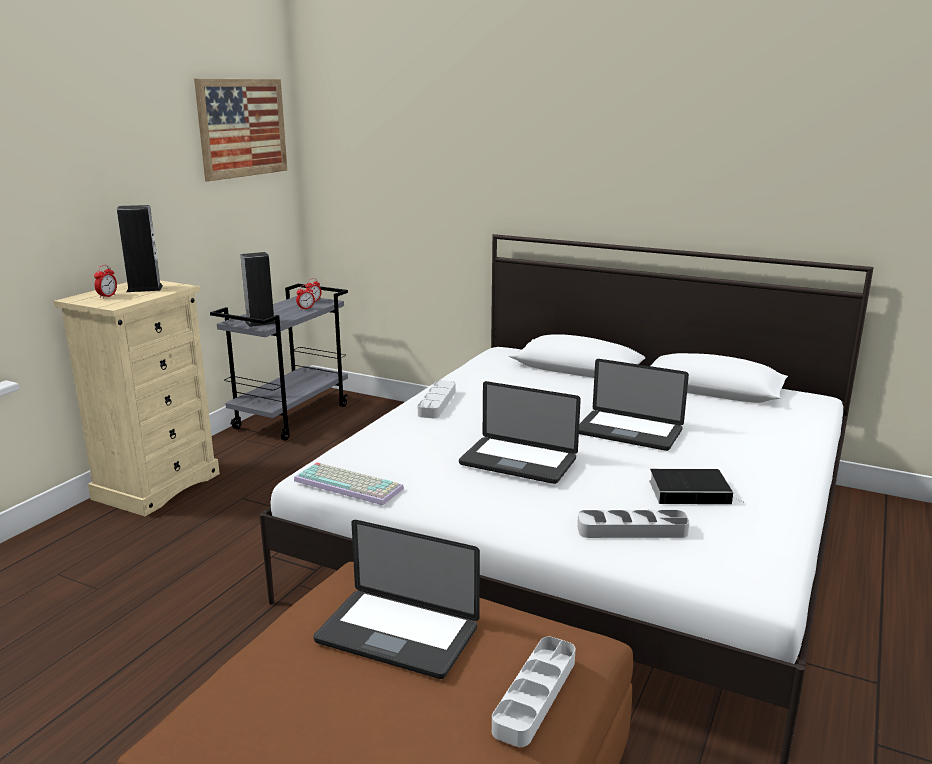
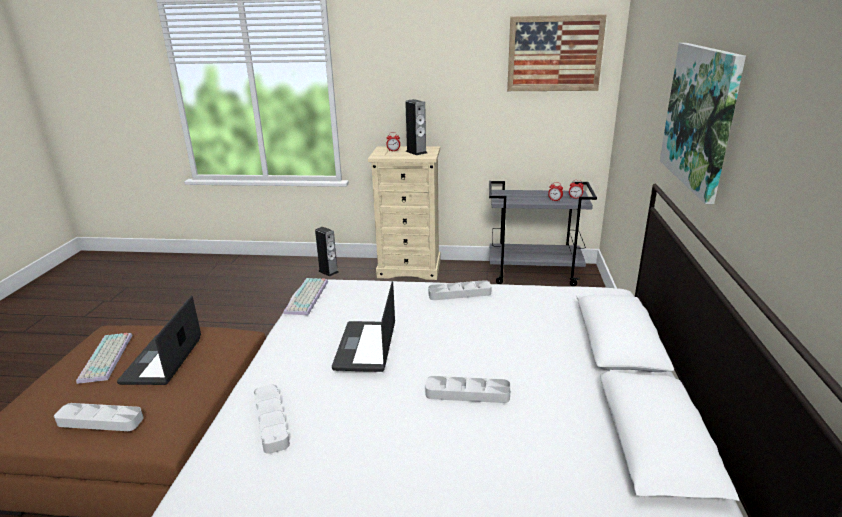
camera: 70 degrees right, 5 degrees up
(260, 322) = (507, 198): speaker -> speaker (328, 271)
(338, 701) = (107, 358): none -> keyboard
(558, 157) = (700, 117): none -> picture
(628, 432) = (467, 393): laptop -> grey tray
(691, 491) = (354, 448): book -> none

